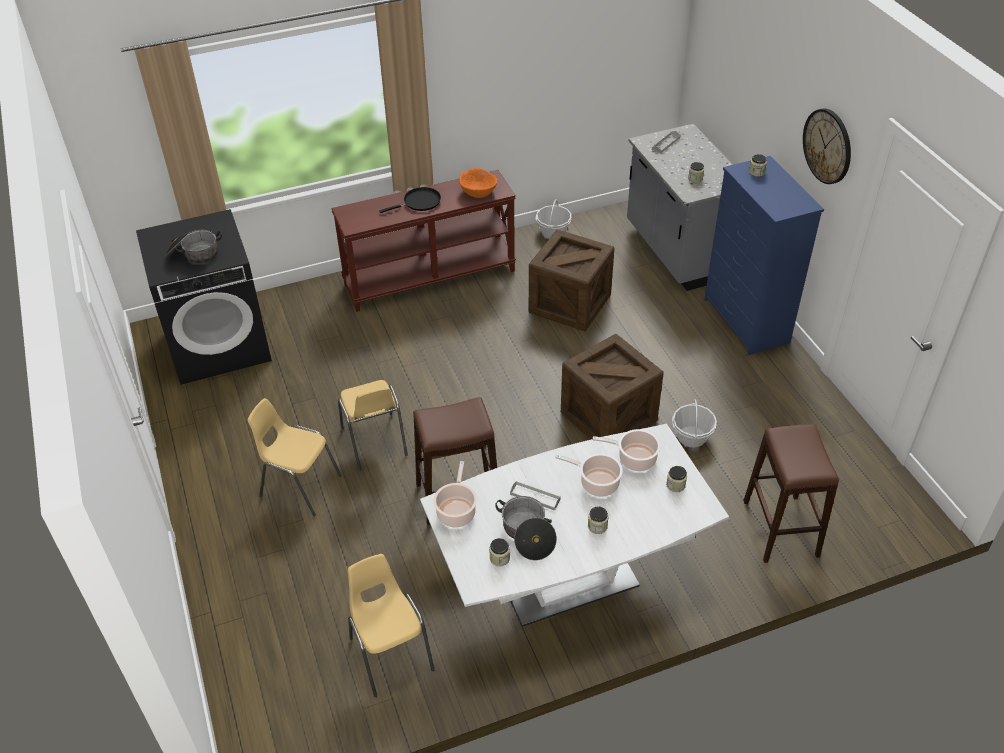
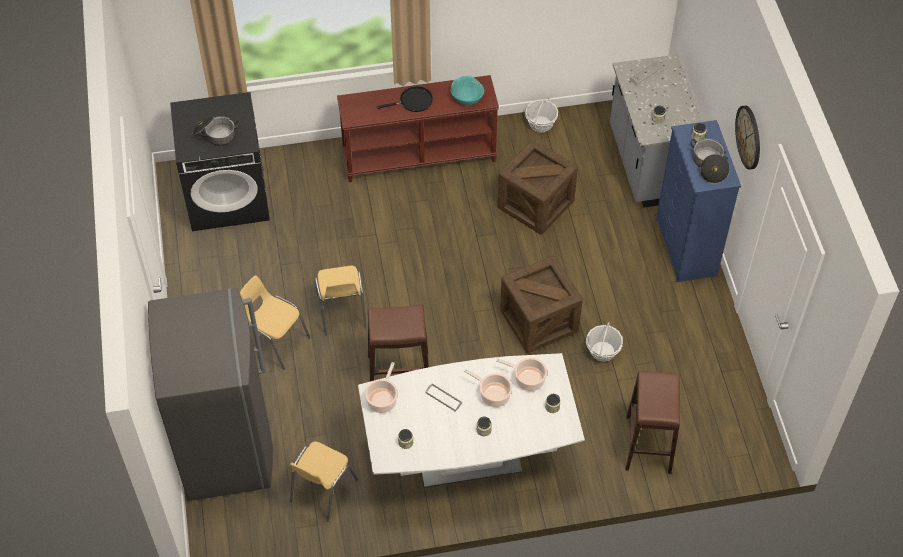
camera: 10 degrees right, 10 degrees up
(255, 622) = (226, 448): none -> grey fridge
(390, 653) = (322, 490): yellow chair -> yellow chair turned 135 degrees counterclockwise
(478, 192) = (467, 97): orange bowl -> turquoise bowl
(527, 534) = (430, 427): cooking pot -> cooking pot (709, 165)

